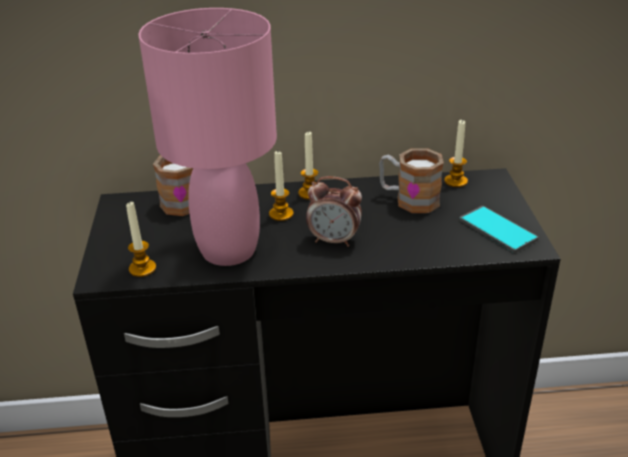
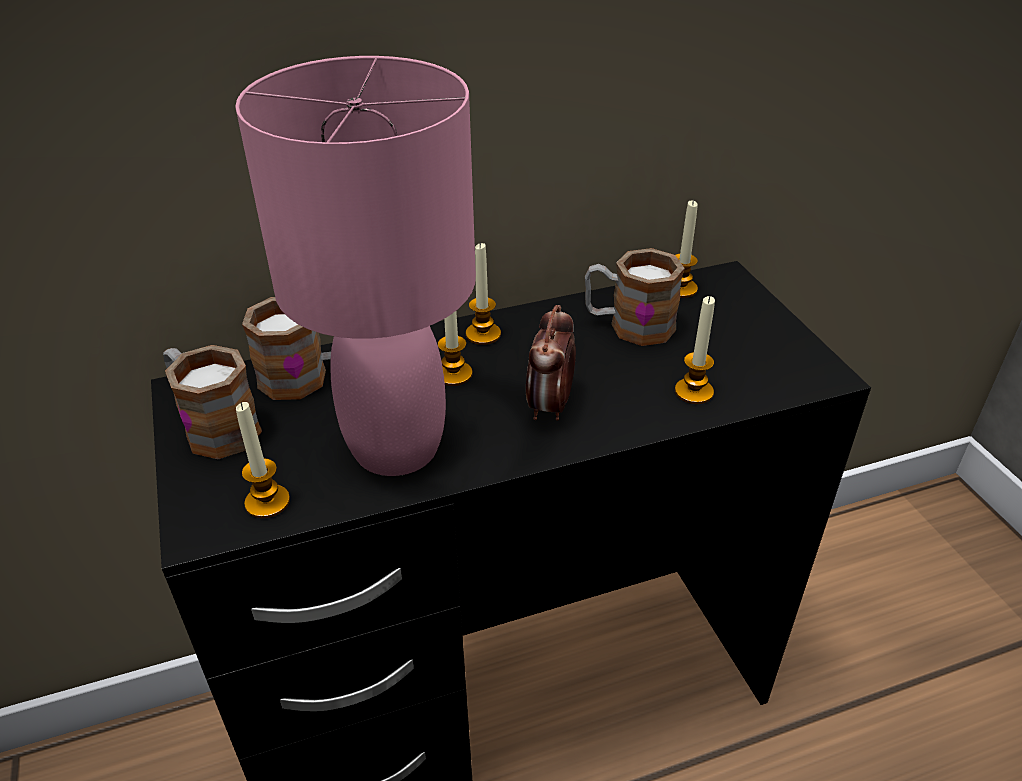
camera: 15 degrees left, 5 degrees up
(127, 224) = (214, 426): none -> mug
(334, 240) = (550, 406): alarm clock -> alarm clock turned 105 degrees clockwise
(433, 244) = (693, 392): none -> candle
(497, 230) = (769, 356): phone -> none

